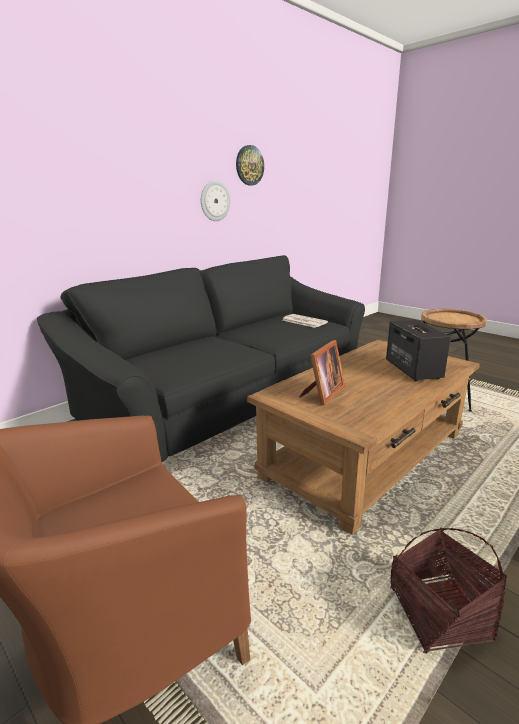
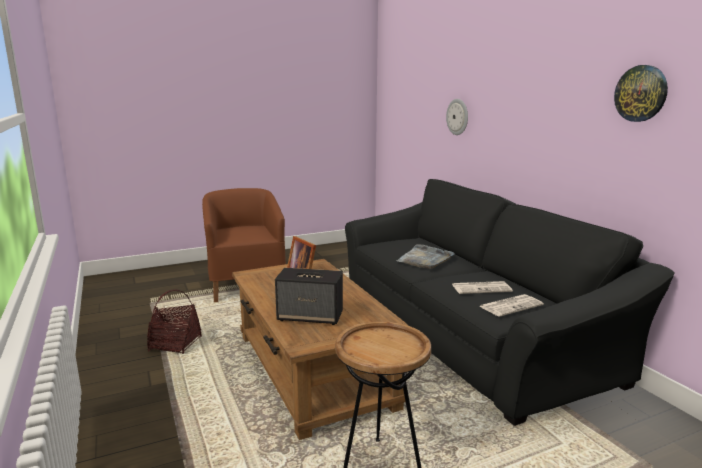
camera: 110 degrees right, 5 degrees down
(214, 201) = (578, 137): wall clock -> wall clock (458, 117)
(216, 349) = (425, 259): none -> grey tray
(277, 328) = (482, 288): none -> newspaper

